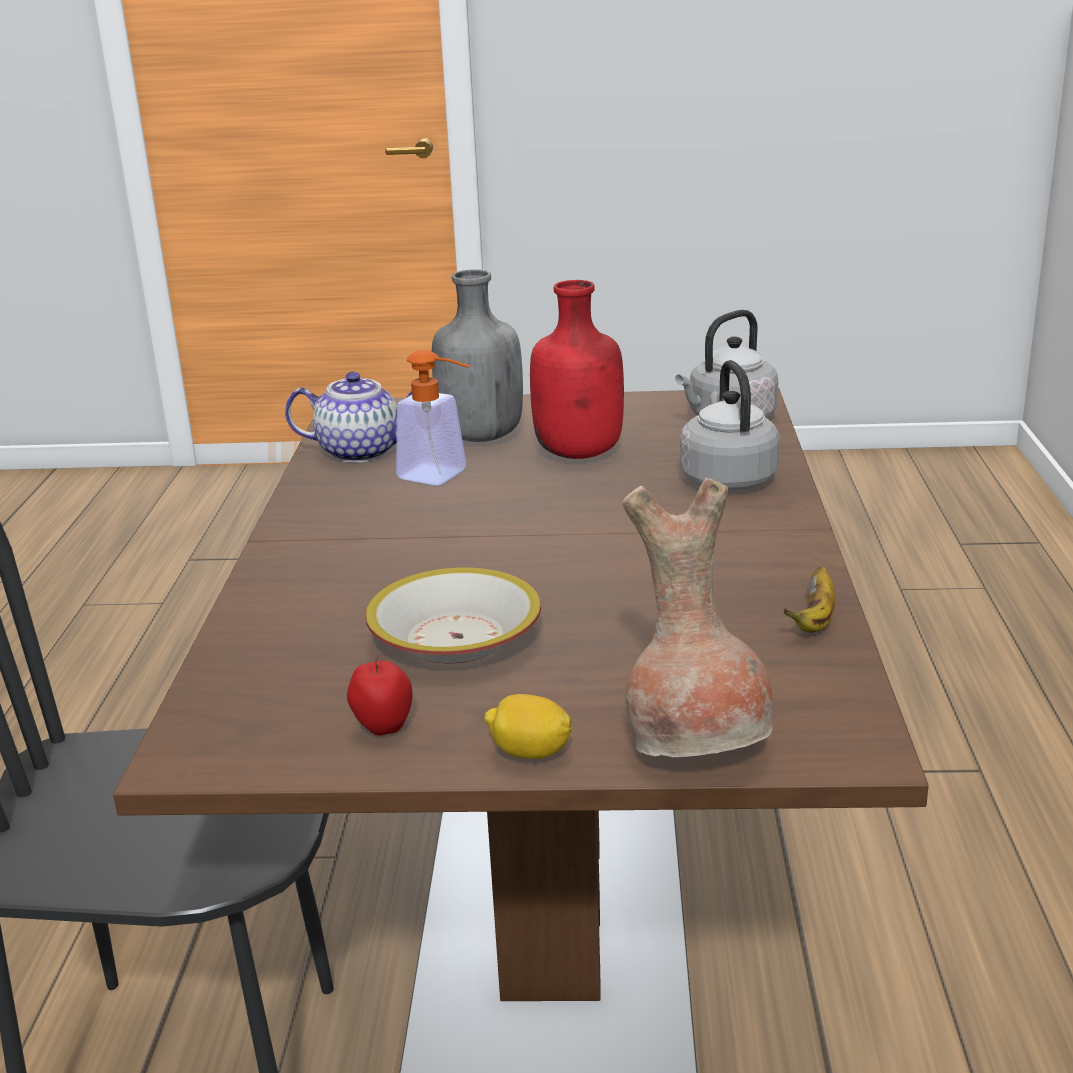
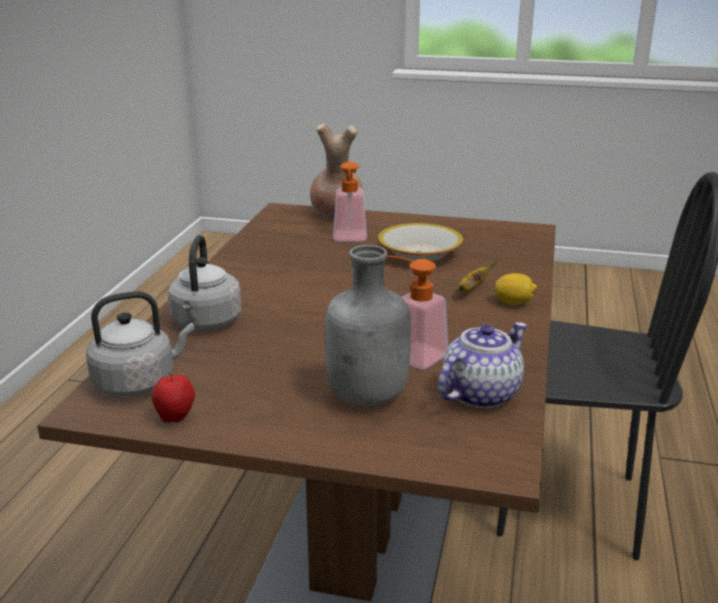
camera: 170 degrees left, 0 degrees up
(361, 451) = (480, 393): teapot -> teapot turned 120 degrees clockwise
(383, 729) = (454, 229): apple -> apple (176, 418)
(530, 753) = (398, 219): lemon -> lemon (514, 303)
(581, 453) = (291, 362): red bottle -> none
(616, 661) = (350, 239): none -> soap dispenser
(815, 620) = (249, 244): banana -> banana (471, 289)

